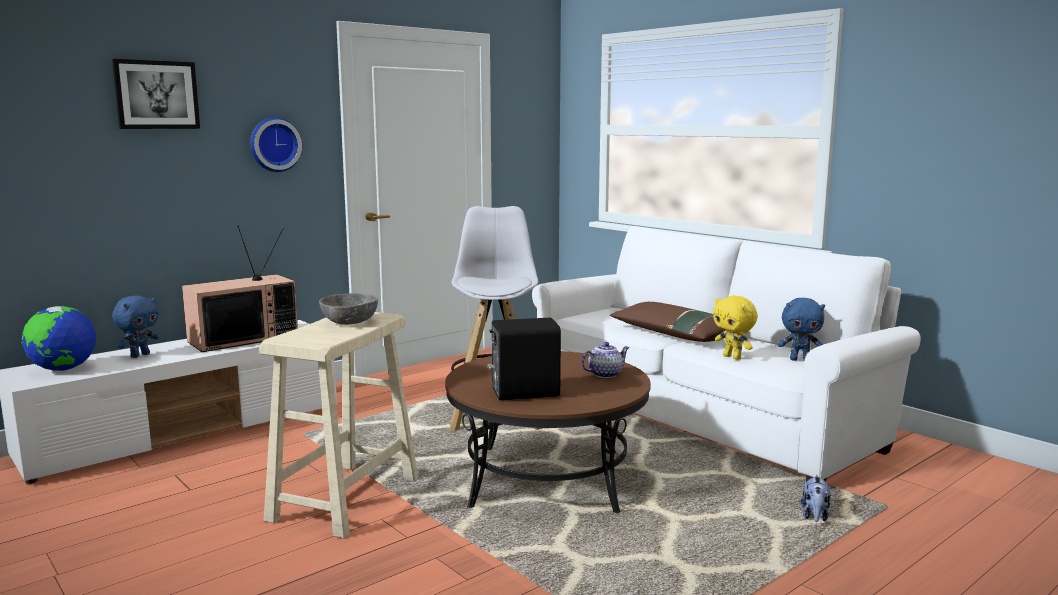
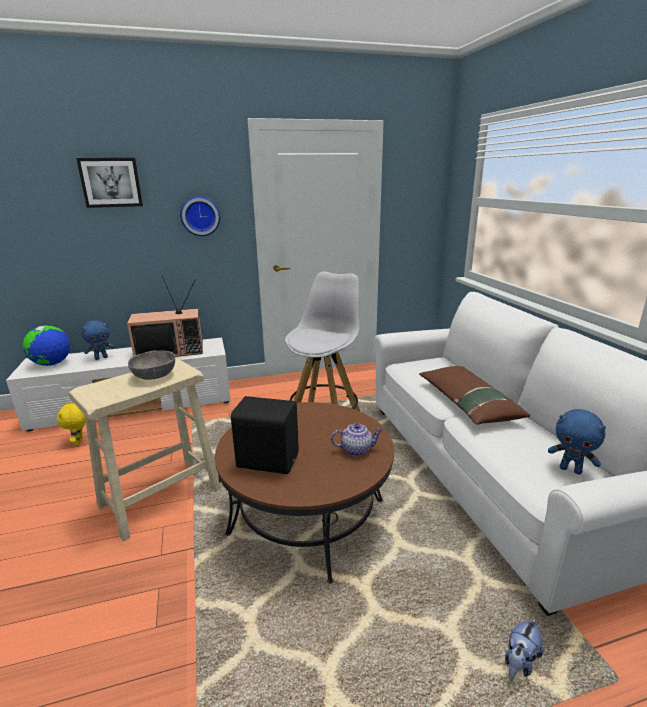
camera: 25 degrees right, 10 degrees up
(733, 357) = (499, 450): yellow plush toy -> yellow plush toy (79, 442)

